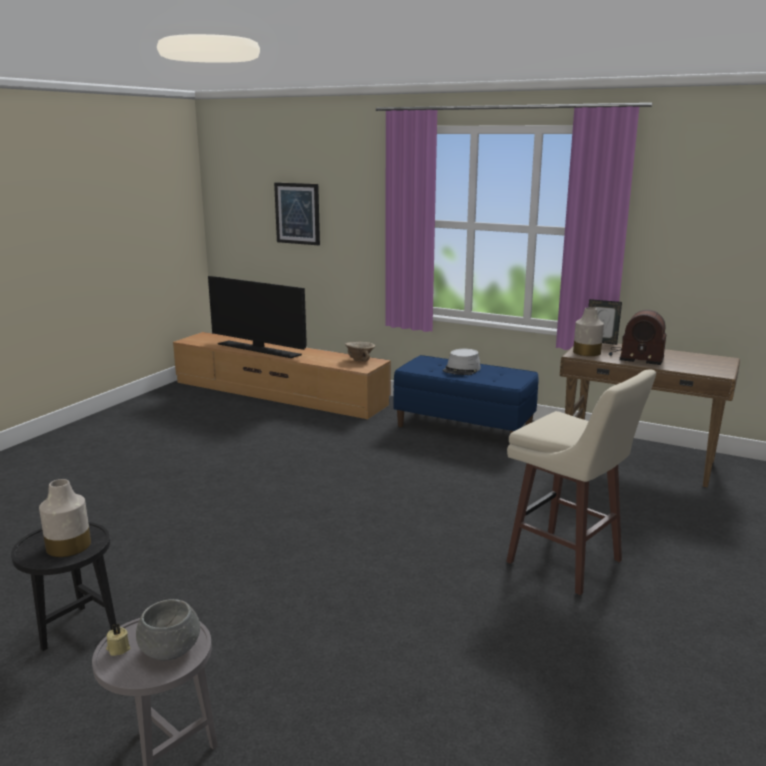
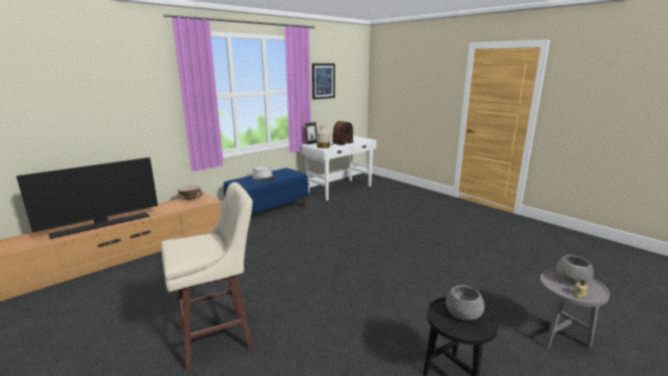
camera: 70 degrees left, 0 degrees up
(68, 546) = (463, 314): beige vase -> grey bowl
(297, 213) = (85, 102): picture -> picture (323, 81)
(567, 563) = (416, 221): beige stool -> beige stool (218, 339)
(639, 460) = (339, 189): brown console table -> white console table

